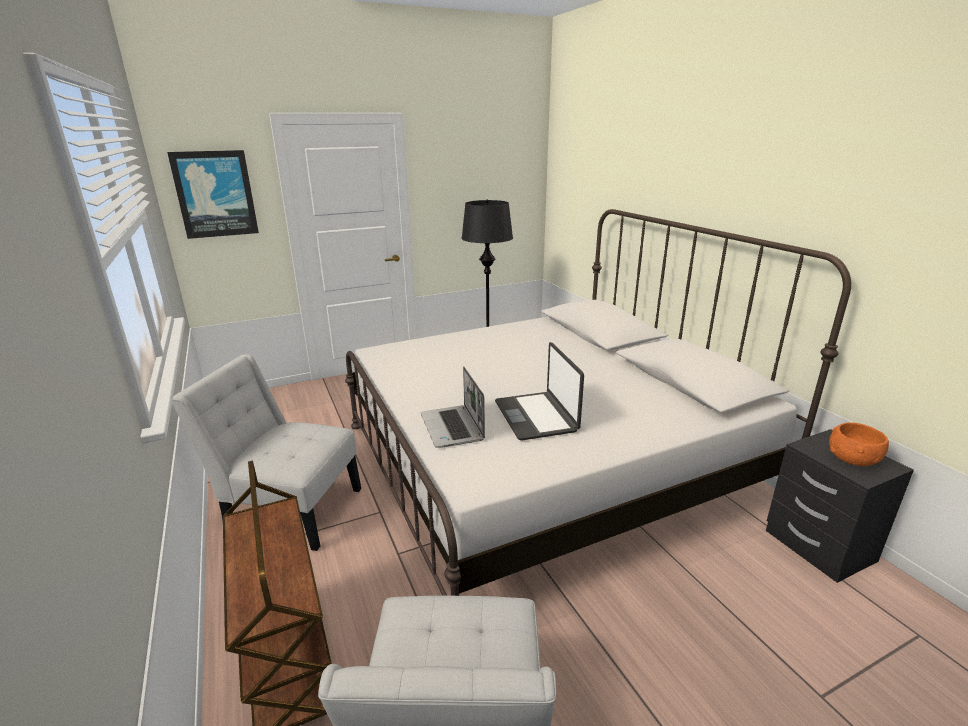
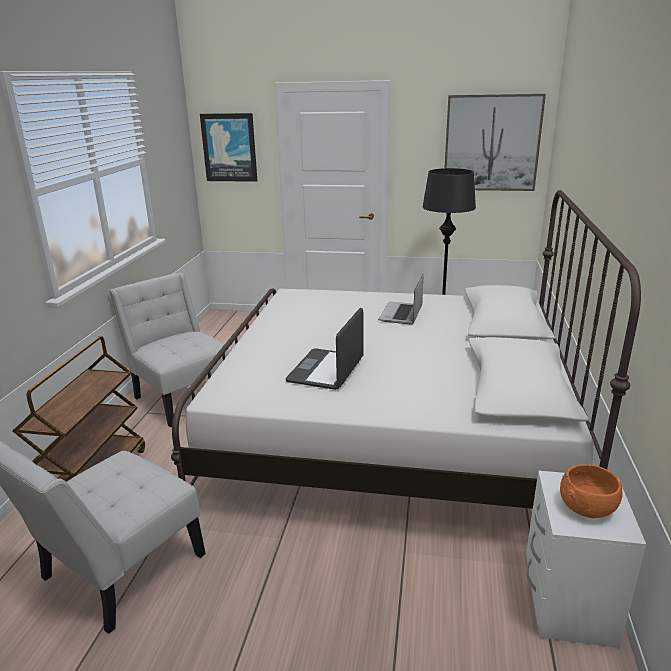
camera: 35 degrees right, 0 degrees up
(453, 428) = (257, 359): laptop -> laptop (401, 314)
(500, 175) = (491, 143): none -> picture
(819, 546) = (568, 603): black nightstand -> white nightstand

